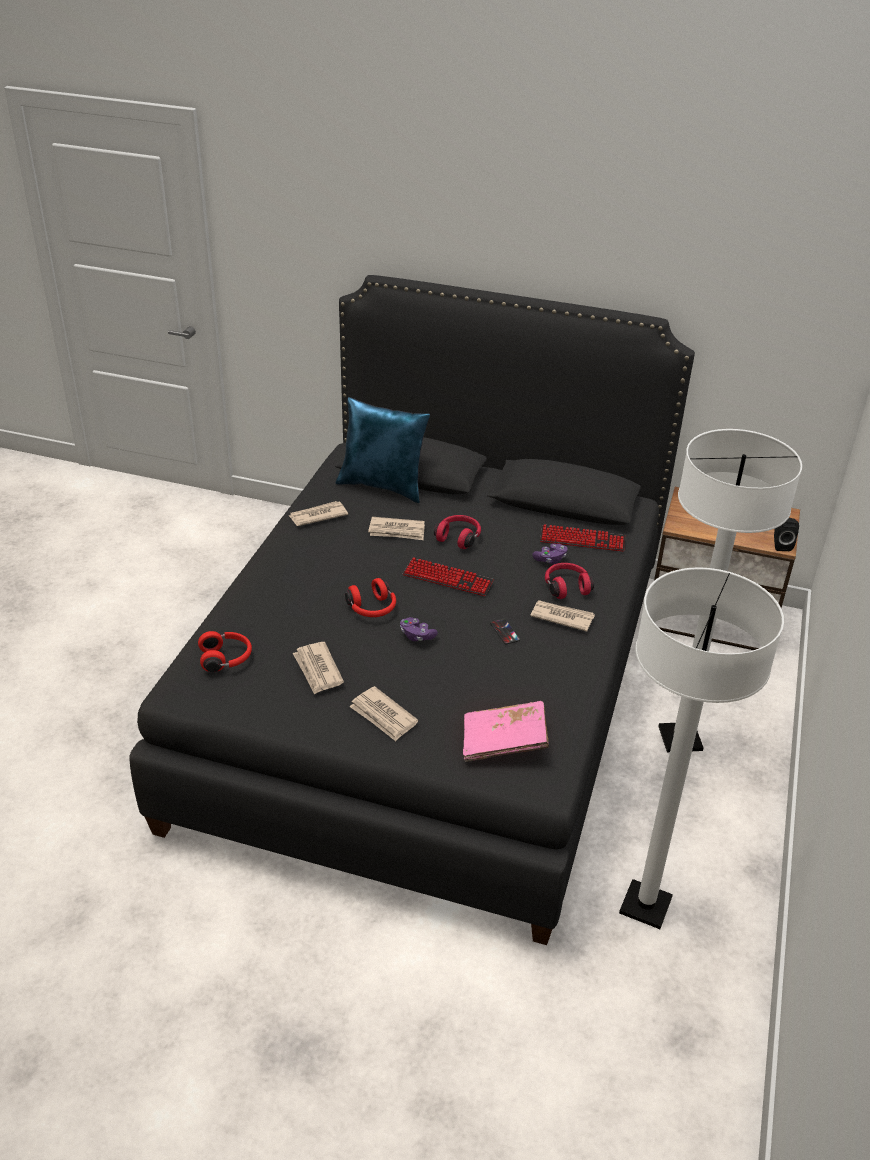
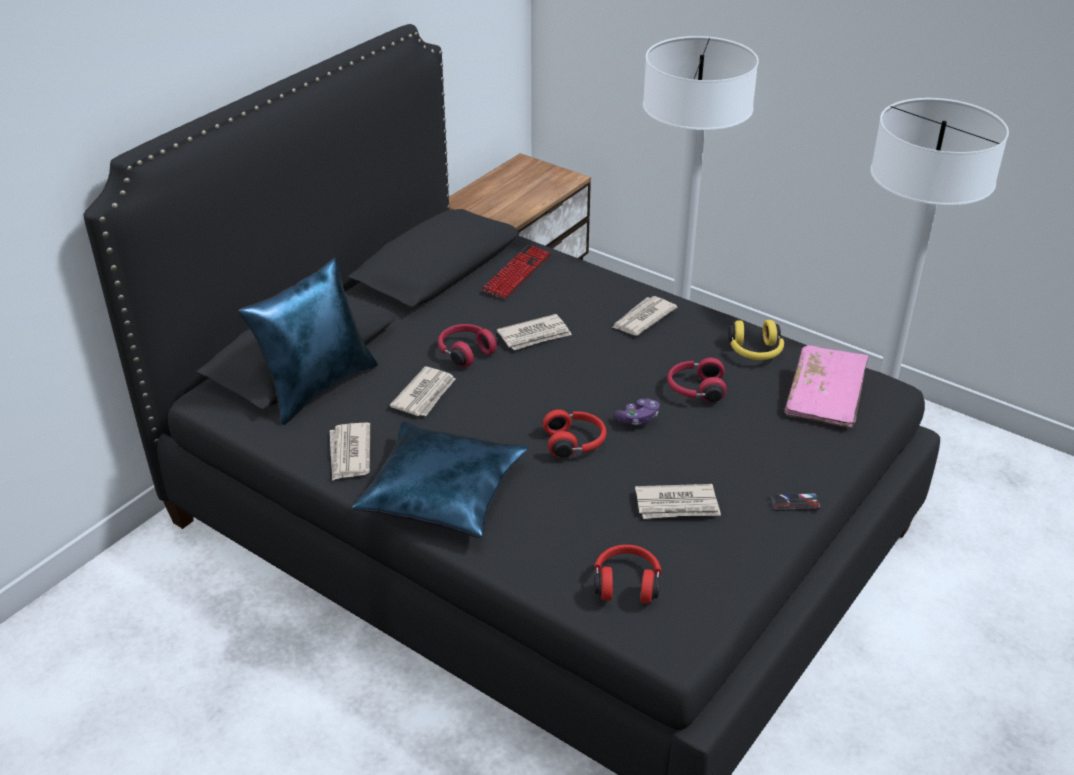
camera: 70 degrees left, 0 degrees up
(293, 561) = (441, 492): none -> blue pillow
(383, 716) = (766, 471): newspaper -> newspaper (535, 335)
(447, 578) = (543, 376): keyboard -> none
(504, 631) = (652, 359): phone -> phone (795, 502)
(550, 559) = (541, 302): purple game controller -> none
(553, 690) = (755, 352): none -> yellow headphones
(566, 587) = (593, 304): red headphones -> red headphones (695, 390)
(780, 545) = (570, 178): black speaker -> none

